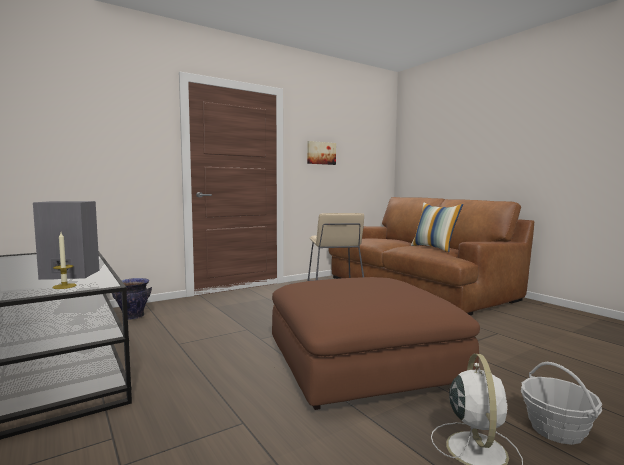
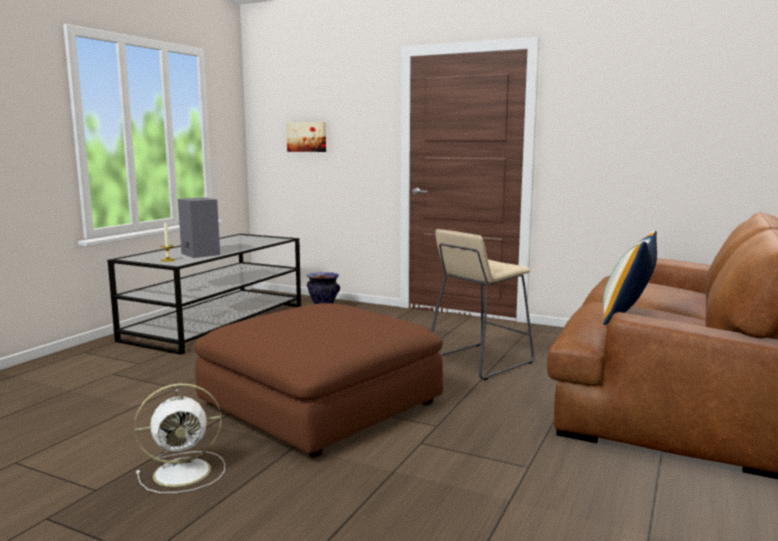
camera: 60 degrees right, 5 degrees up
(321, 153) = (606, 130): picture -> picture (307, 137)
(556, 430) = (244, 511): basket -> none

